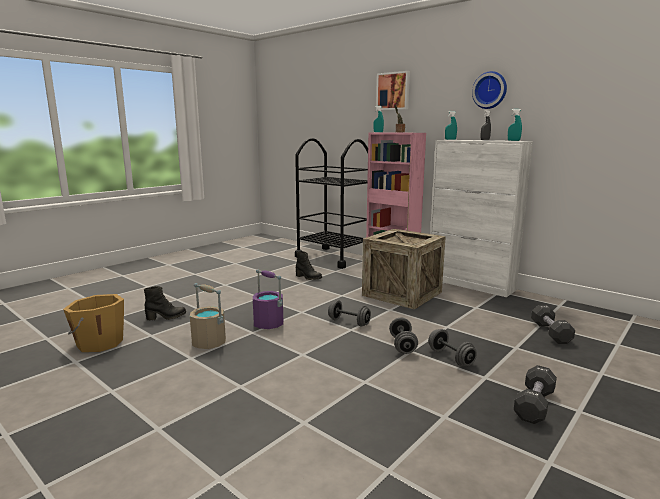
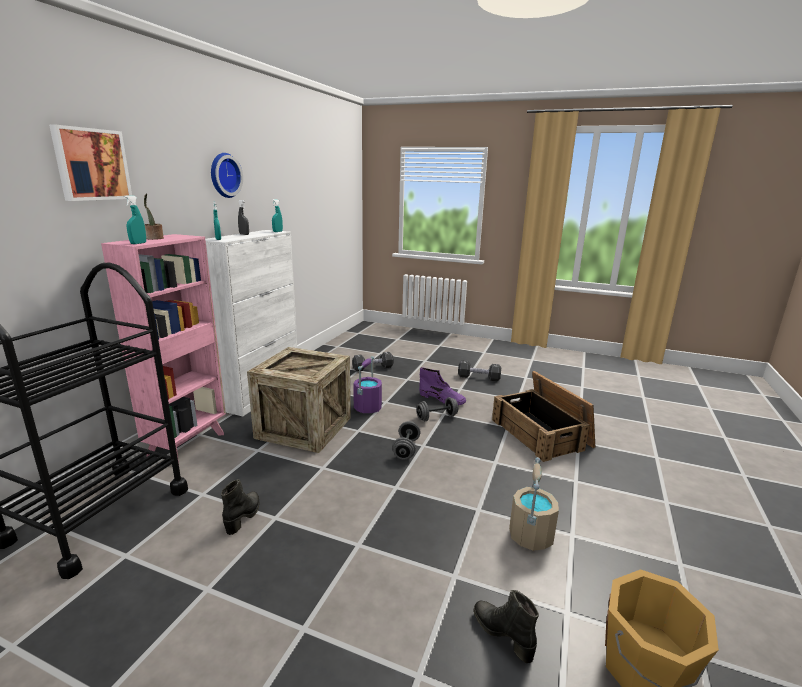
camera: 110 degrees left, 5 degrees up
(269, 324) = (447, 503): purple bucket -> purple bucket (368, 407)
(338, 401) = (542, 433): none -> crate
(451, 358) = (442, 399): grey dumbbell -> purple boot

